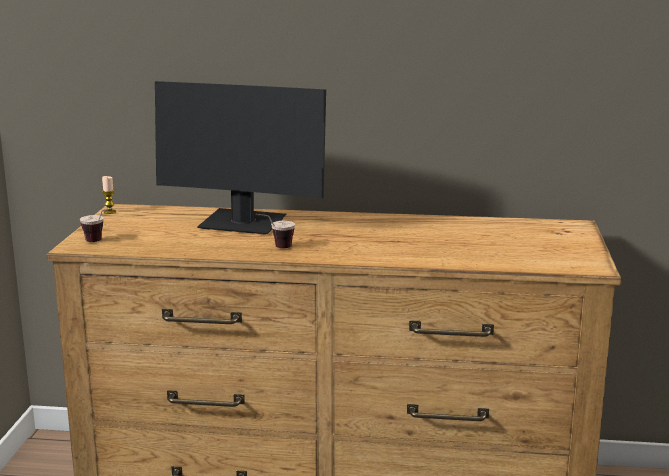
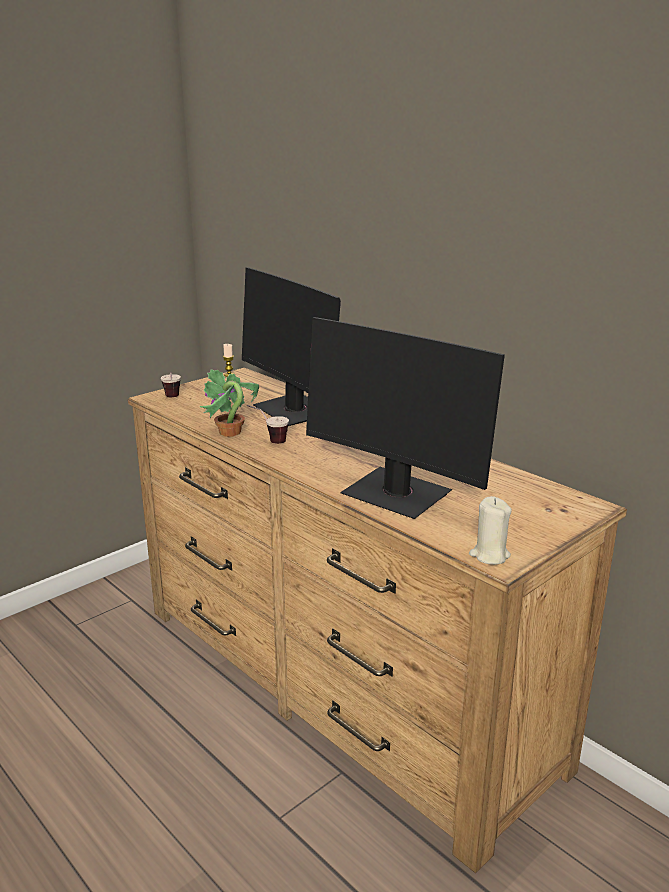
camera: 40 degrees right, 5 degrees up
(226, 252) = (229, 433): none -> potted plant
(453, 253) = (396, 494): none -> monitor
(581, 266) = (489, 555): none -> beige candle

